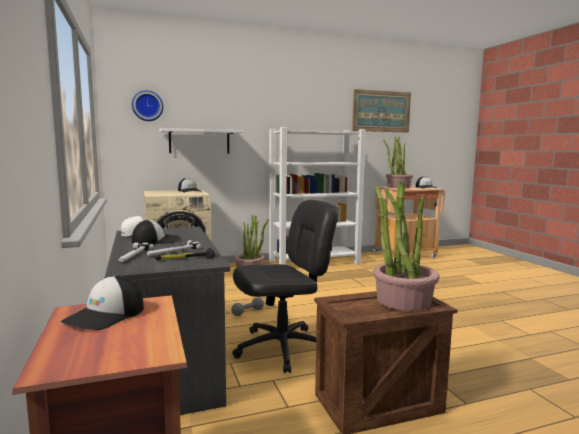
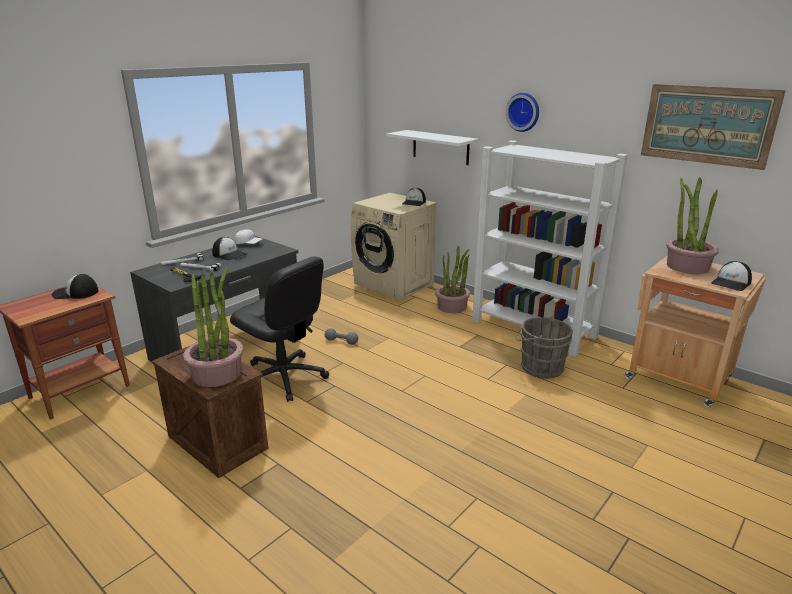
camera: 60 degrees right, 15 degrees up
(147, 106) = (398, 103): wall clock -> wall clock (524, 112)
(363, 272) = (539, 367): none -> grey bucket

